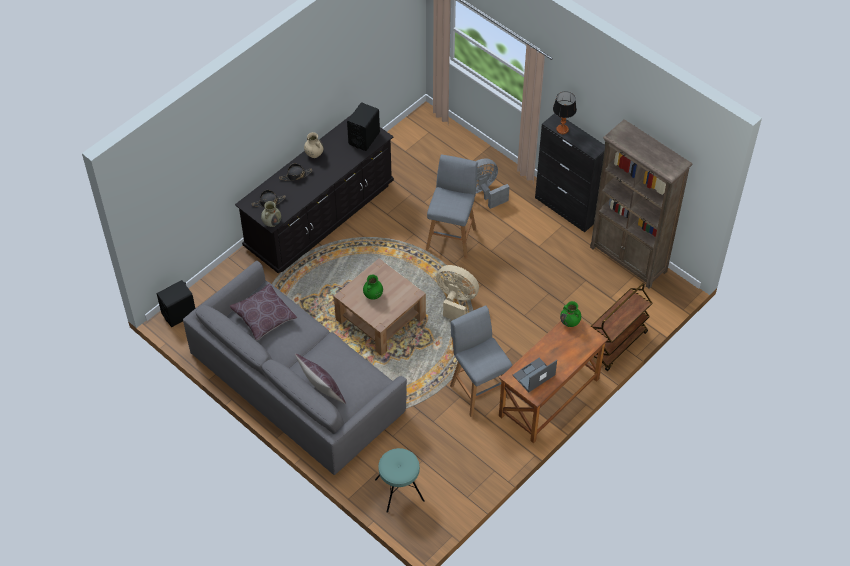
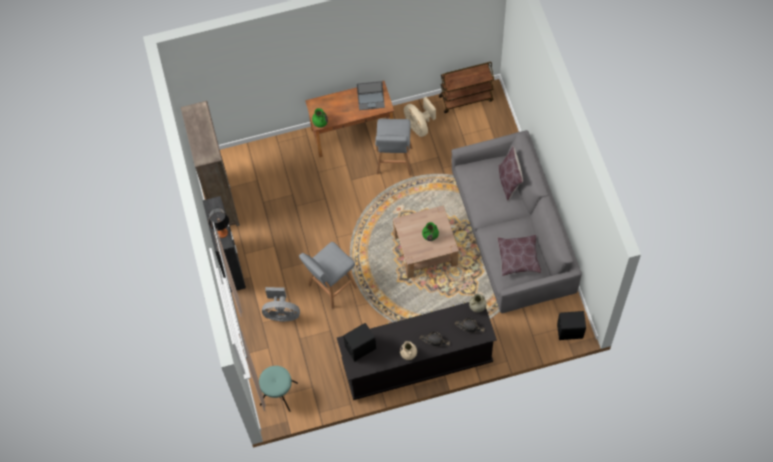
camera: 145 degrees left, 10 degrees up
(399, 490) = (488, 124): turquoise stool -> turquoise stool (278, 394)
(456, 301) = (364, 234): beige fan -> beige fan (419, 126)
(616, 345) = (281, 145): brown cart -> brown cart (466, 98)

